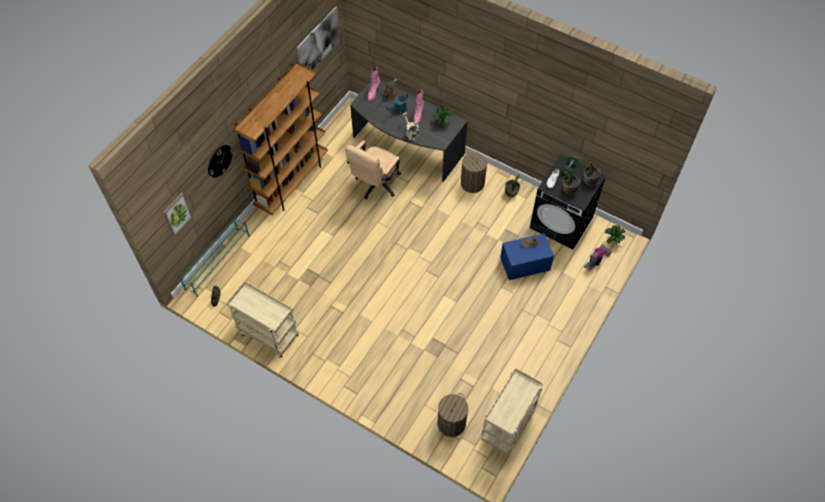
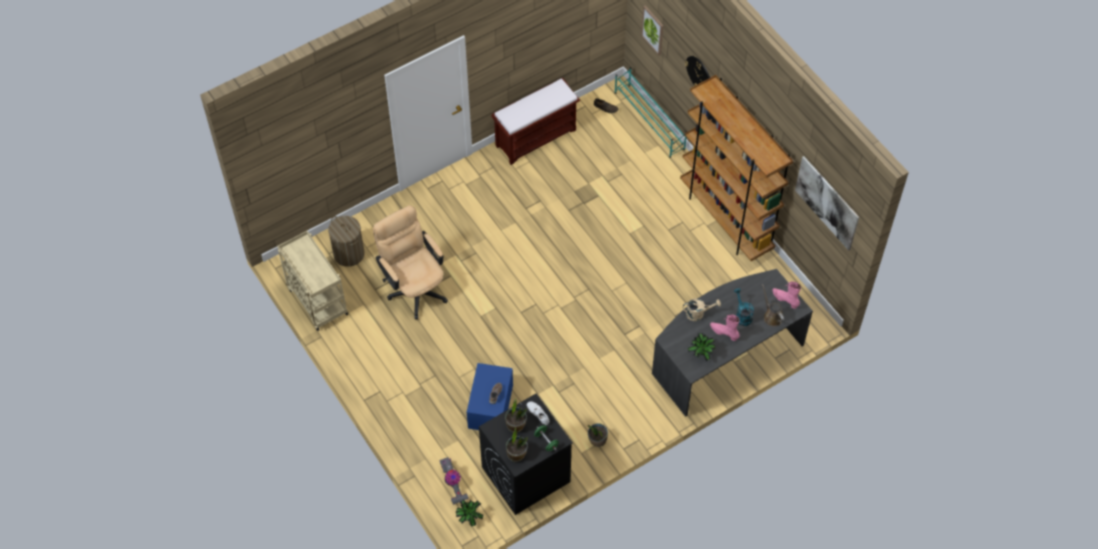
camera: 115 degrees right, 0 degrees up
(267, 334) = (536, 137): beige cart -> brown bench
(375, 185) = (681, 300): beige office chair -> beige office chair (414, 287)
(472, 183) = (633, 404): laundry basket -> none

